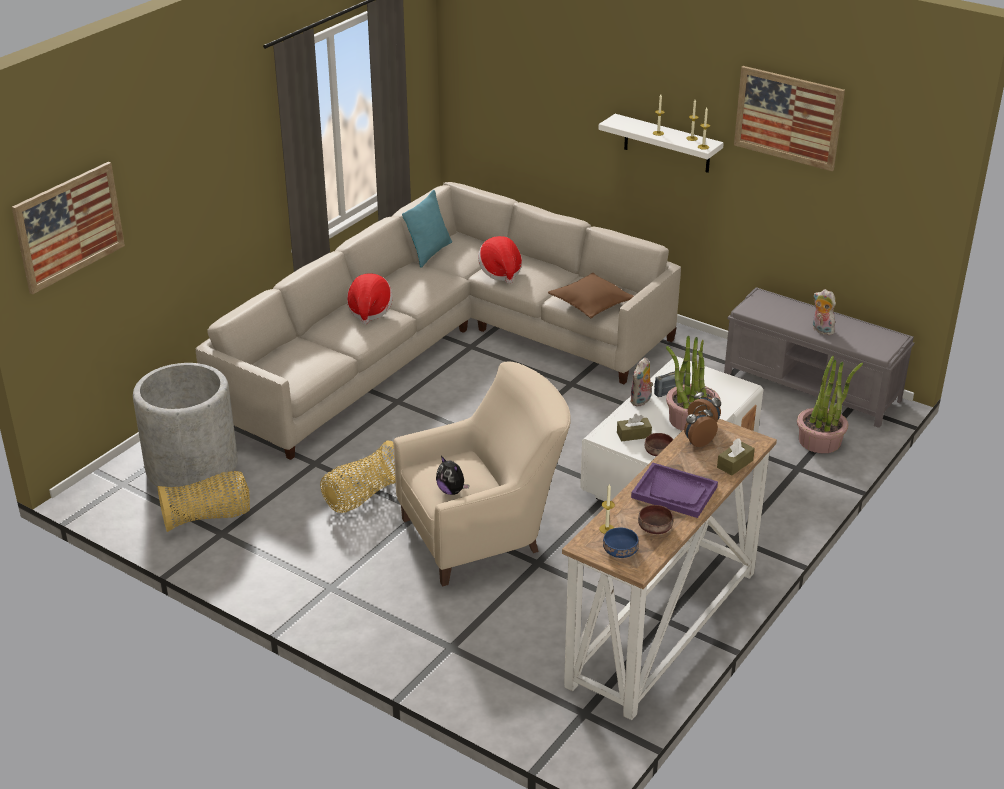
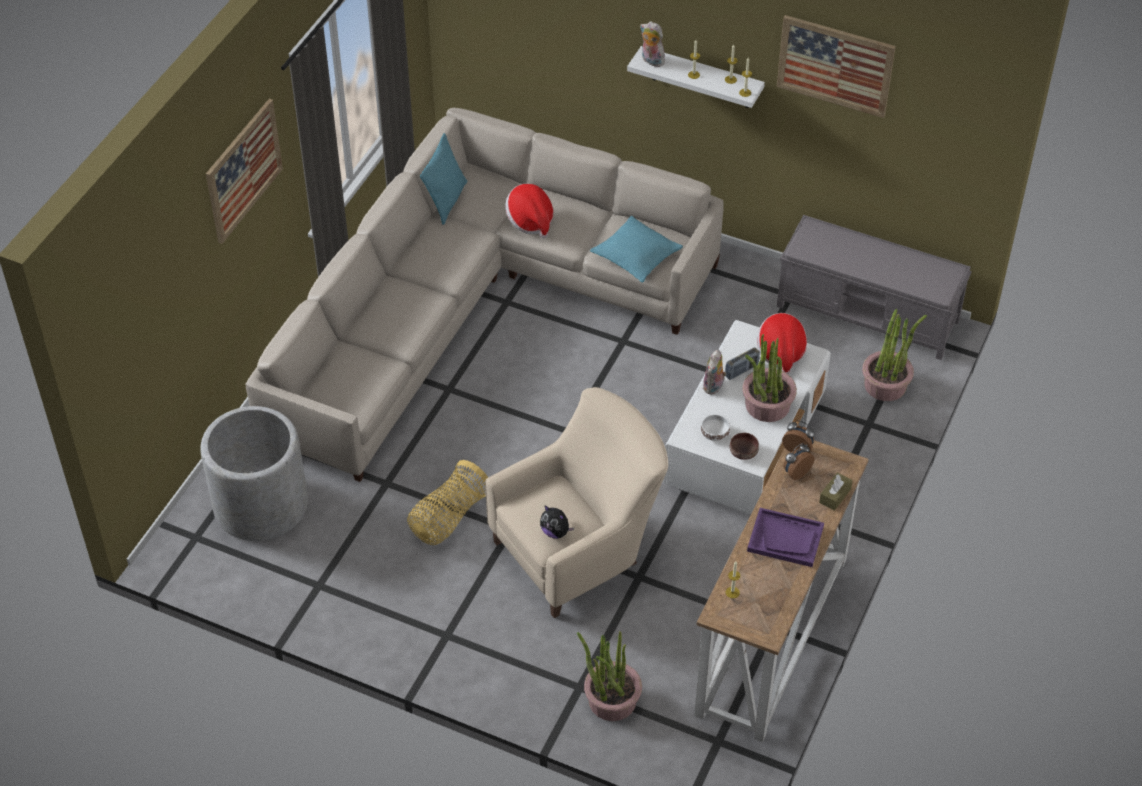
camera: 10 degrees left, 15 degrees up
(69, 226) = (129, 321): picture -> picture (243, 170)
(208, 518) = (299, 568): basket -> none
(369, 310) = (406, 296): hat -> hat (781, 352)
(481, 662) = (611, 700): none -> potted plant
(591, 303) = (636, 256): brown pillow -> turquoise pillow
(620, 551) = (750, 617): blue bowl -> none
(633, 435) = (715, 433): brown tissue box -> white bowl
(656, 527) = (776, 584): brown bowl -> none
(821, 330) = (878, 269): plush toy -> plush toy (651, 61)

